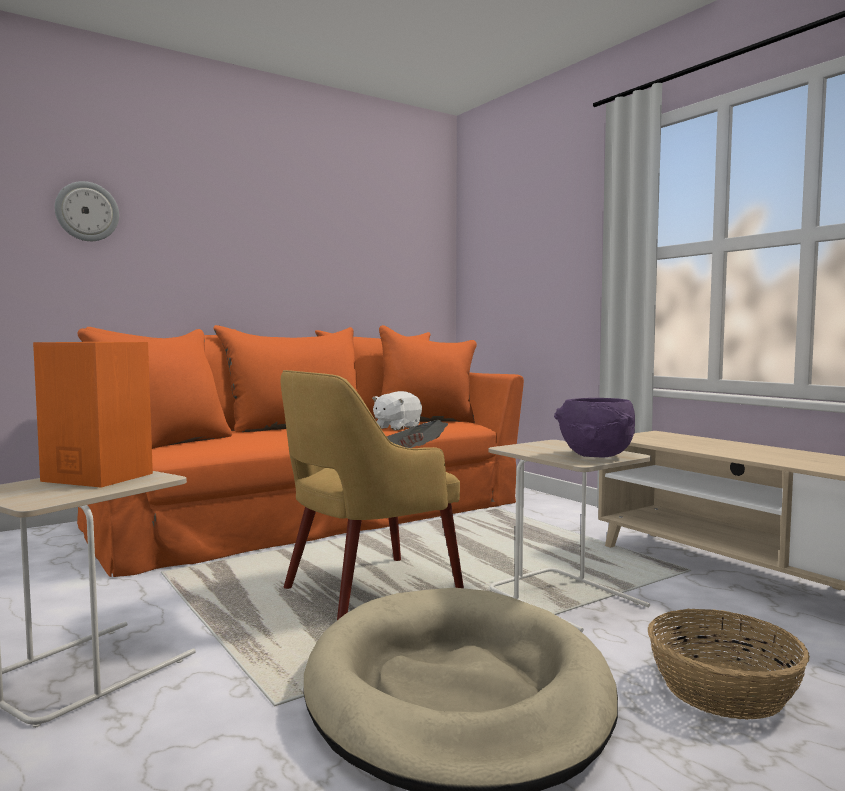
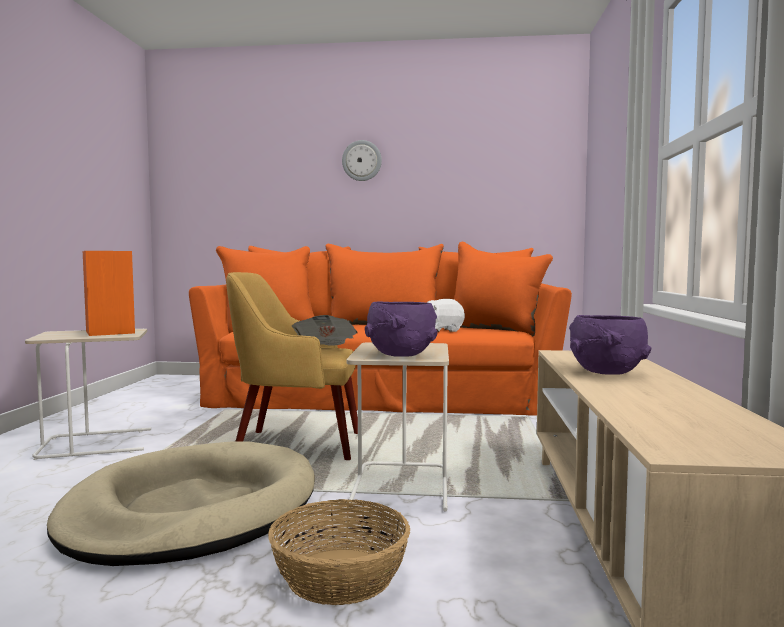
camera: 40 degrees right, 0 degrees up
(87, 211) = (264, 168): wall clock -> wall clock (362, 160)
(733, 450) = (606, 373): none -> purple bowl

